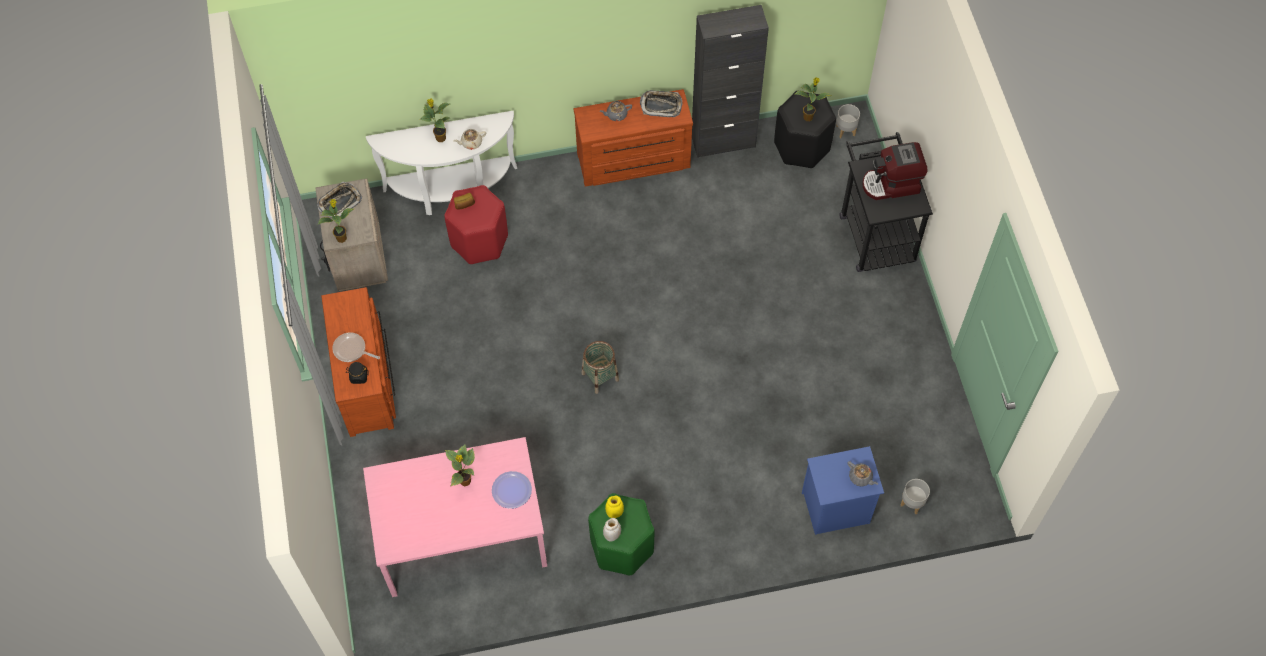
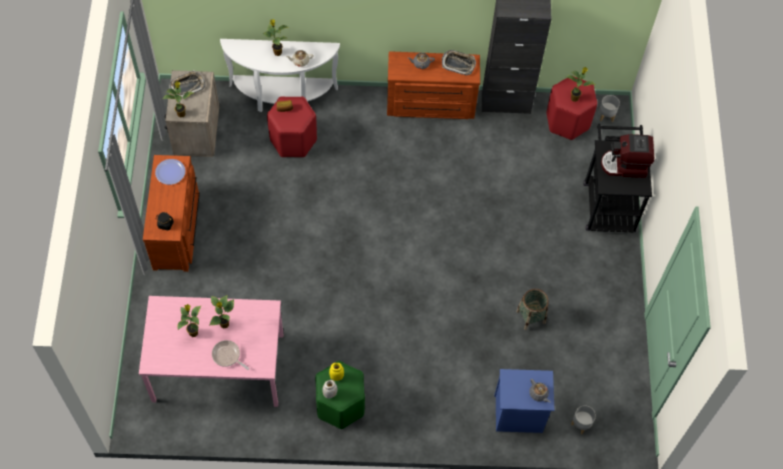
camera: 10 degrees right, 0 degrees up
(351, 350) = (165, 202): frying pan -> frying pan (227, 356)
(430, 499) = (193, 332): none -> potted plant
(511, 490) = (258, 340): plate -> plate (170, 172)
(600, 376) = (359, 267): basket -> basket (530, 317)
(801, 146) = (567, 121): black stool -> red stool

